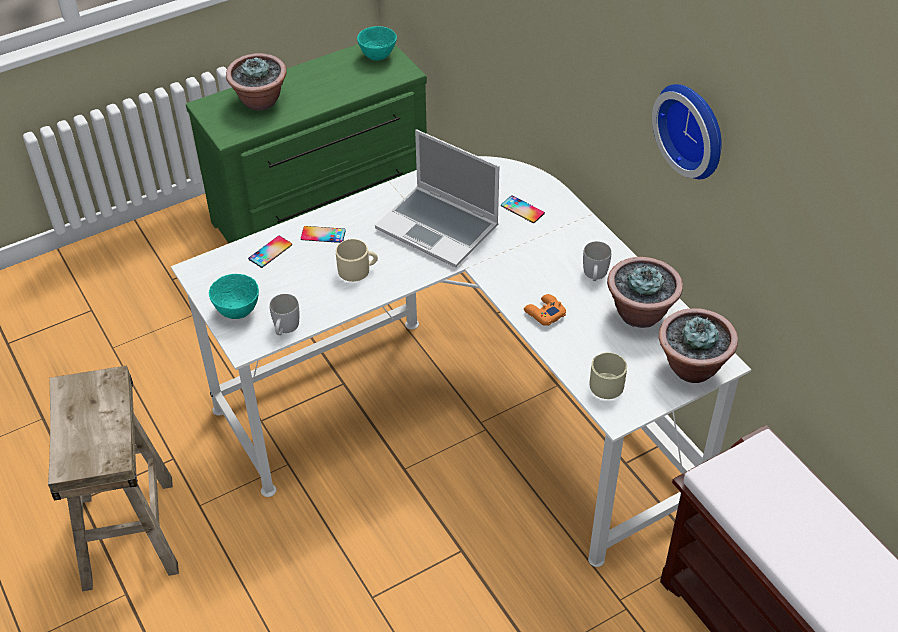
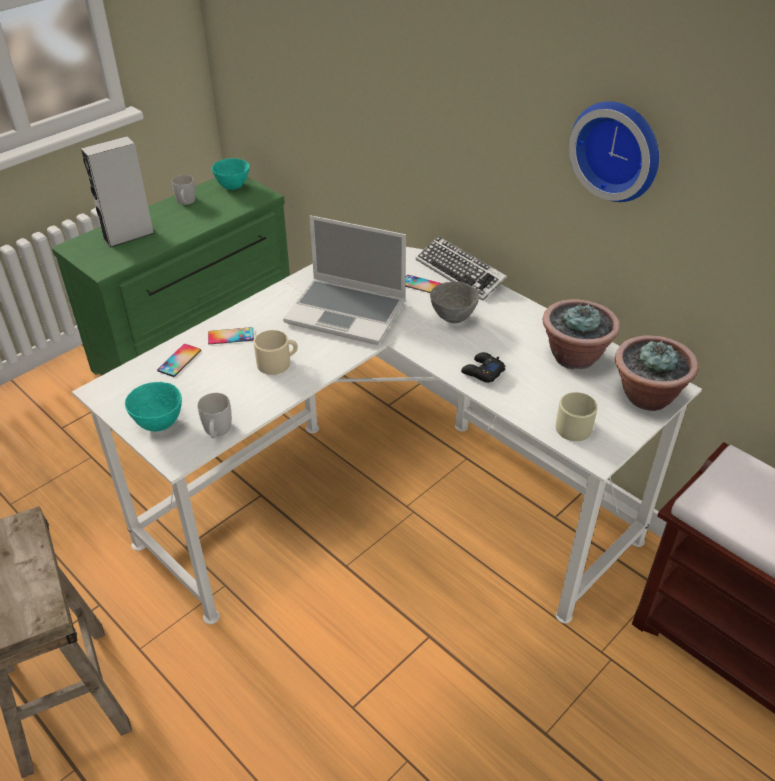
camera: 15 degrees left, 5 degrees down
(260, 101) = (129, 236): potted plant -> grey speaker
(538, 251) = (453, 318): none -> grey bowl
(544, 313) = (482, 372): orange game controller -> black game controller
(565, 202) = (460, 273): none -> keyboard
(594, 275) = (516, 330): white mug -> white mug (185, 202)

